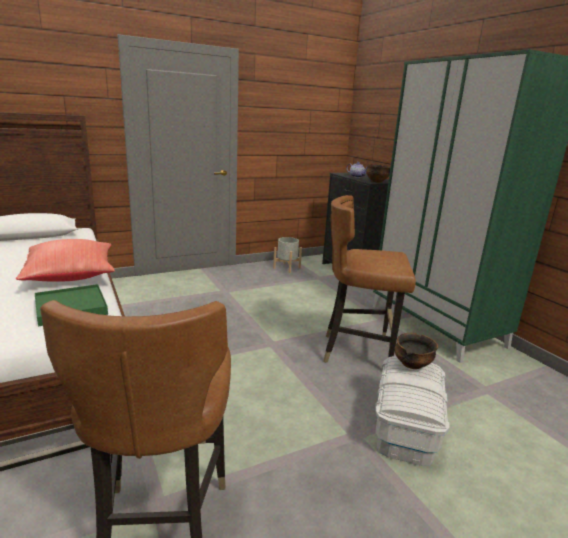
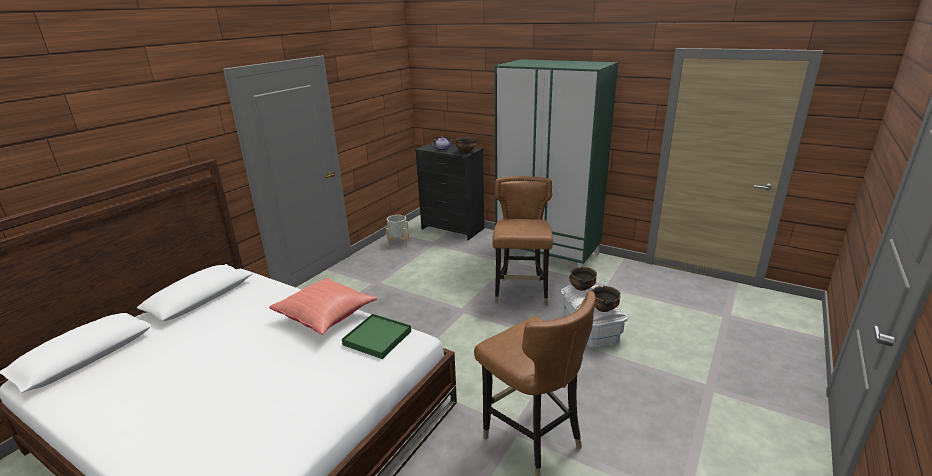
camera: 30 degrees left, 5 degrees up
(358, 352) = (521, 292): brown chair -> brown chair turned 120 degrees clockwise
(414, 401) = (603, 309): none -> bowl

